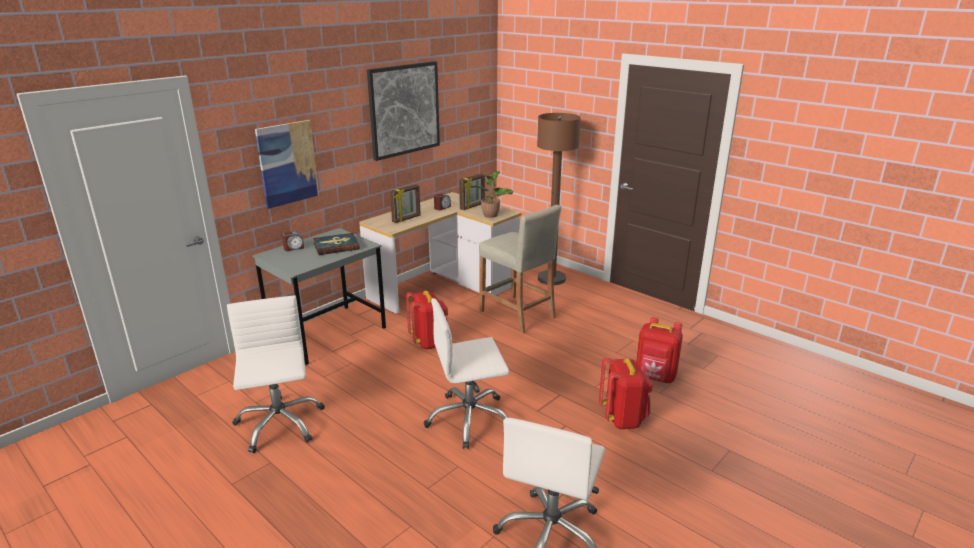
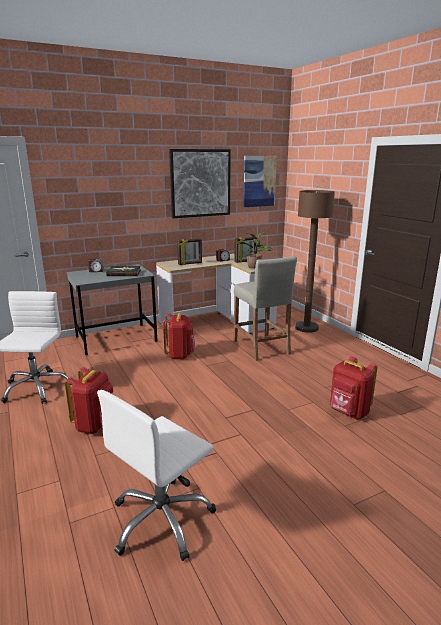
camera: 20 degrees right, 5 degrees down
(287, 163) = (99, 210): picture -> picture (259, 181)
(469, 419) = (167, 413): white office chair -> none
(623, 419) = (295, 440): red backpack -> red backpack (95, 425)

